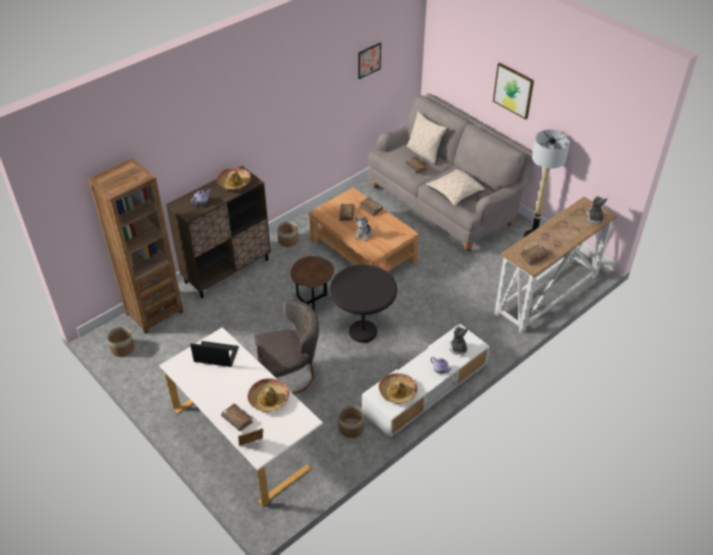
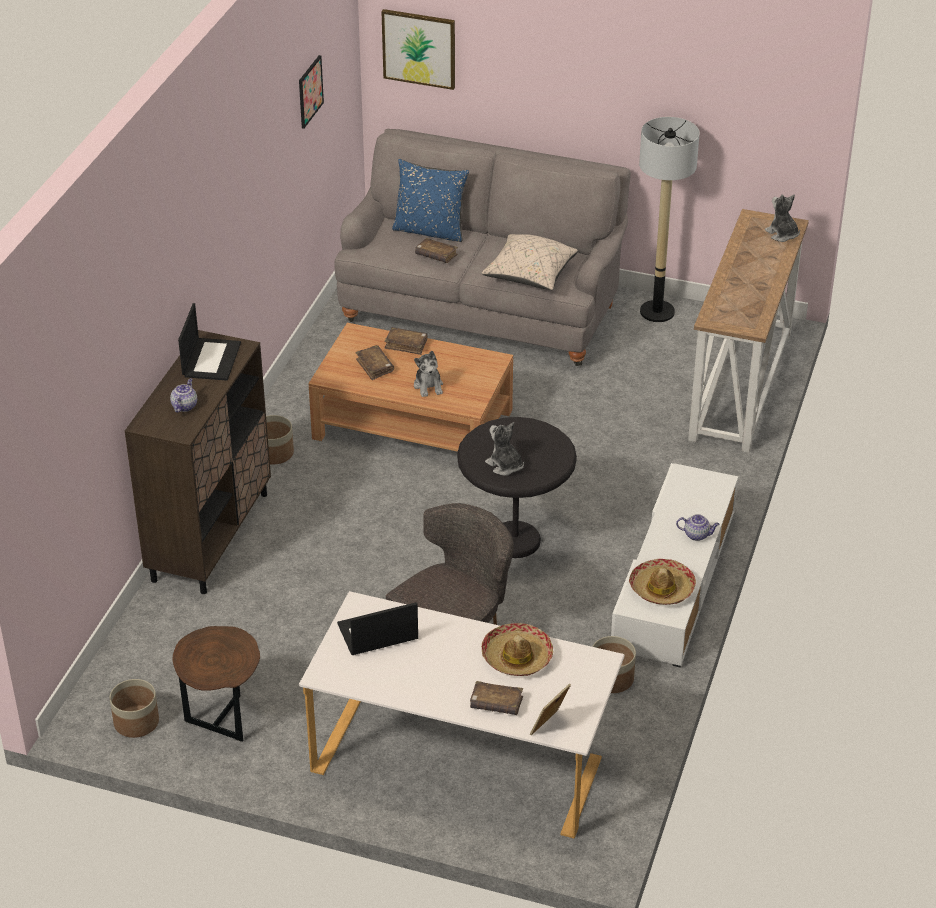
camera: 30 degrees left, 5 degrees down
(154, 312) = (141, 647): brown bookcase -> none
(234, 182) = (211, 359): hat -> laptop
(313, 301) = (397, 527): brown side table -> brown side table (222, 717)
(424, 153) = (430, 231): beige pillow -> blue pillow
(458, 348) = (697, 497): plush toy -> plush toy (505, 466)
(513, 90) = (565, 75): picture -> picture (419, 48)
(534, 257) = (744, 314): brown book -> none

